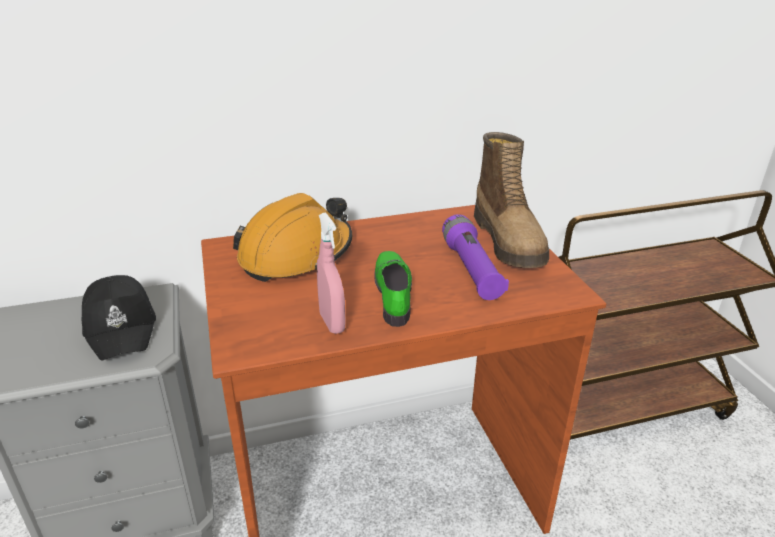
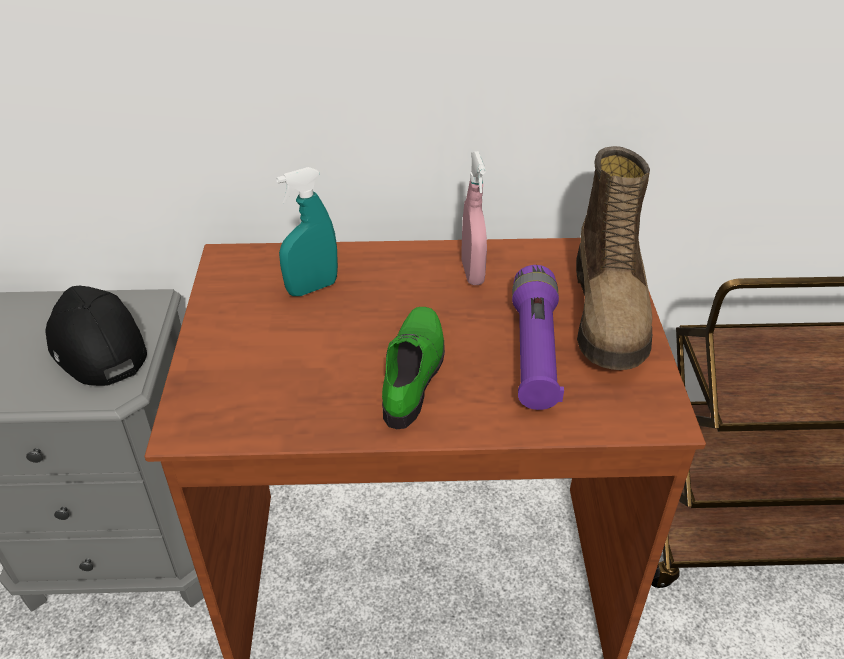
camera: 15 degrees right, 10 degrees up
(122, 327) = (95, 345): black cap -> black cap turned 150 degrees clockwise
(296, 255) = (312, 288): orange hard hat -> turquoise spray bottle
(332, 323) = (314, 407): pink spray bottle -> pink spray bottle (472, 273)

